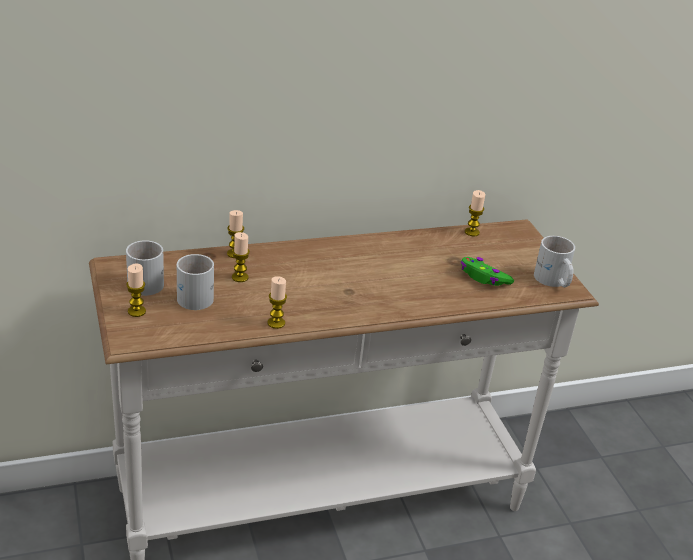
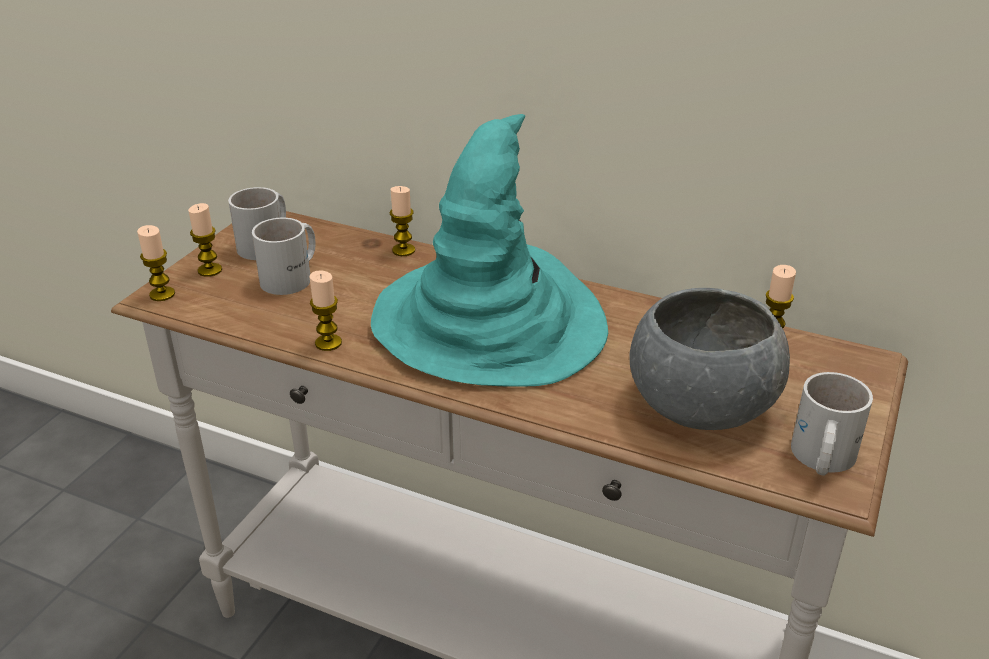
camera: 45 degrees right, 0 degrees up
(240, 277) = (369, 277): candle -> candle (162, 294)
(341, 277) = (490, 322): none -> turquoise hat
(483, 277) = (701, 405): green game controller -> grey bowl

